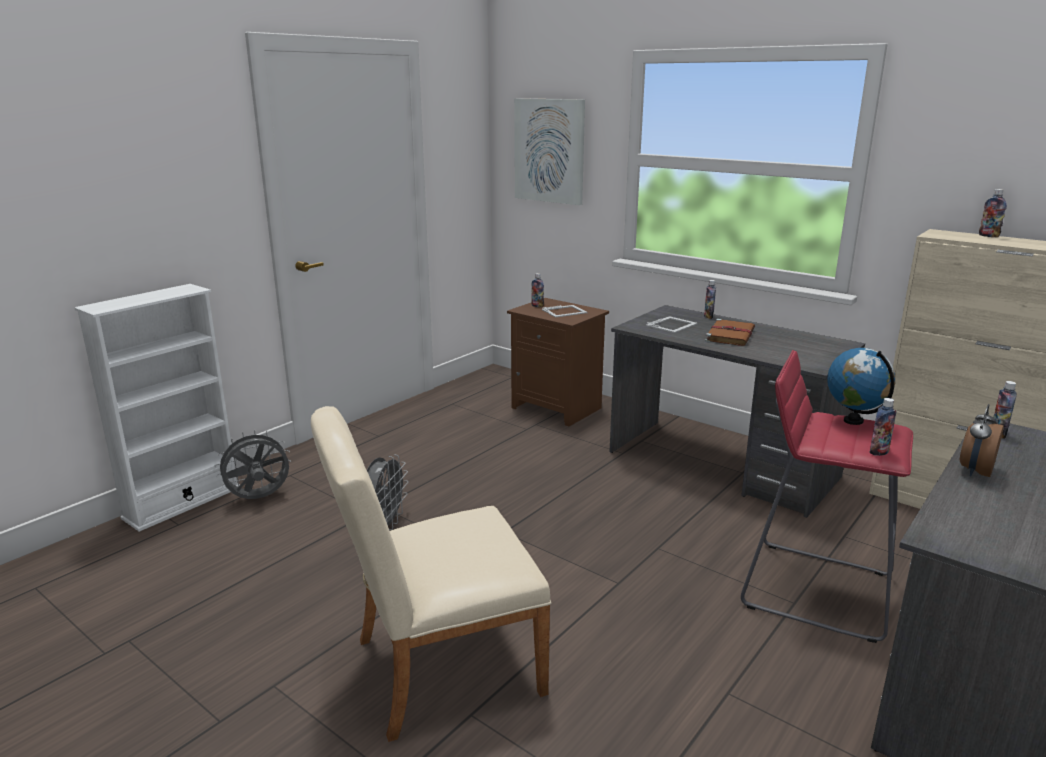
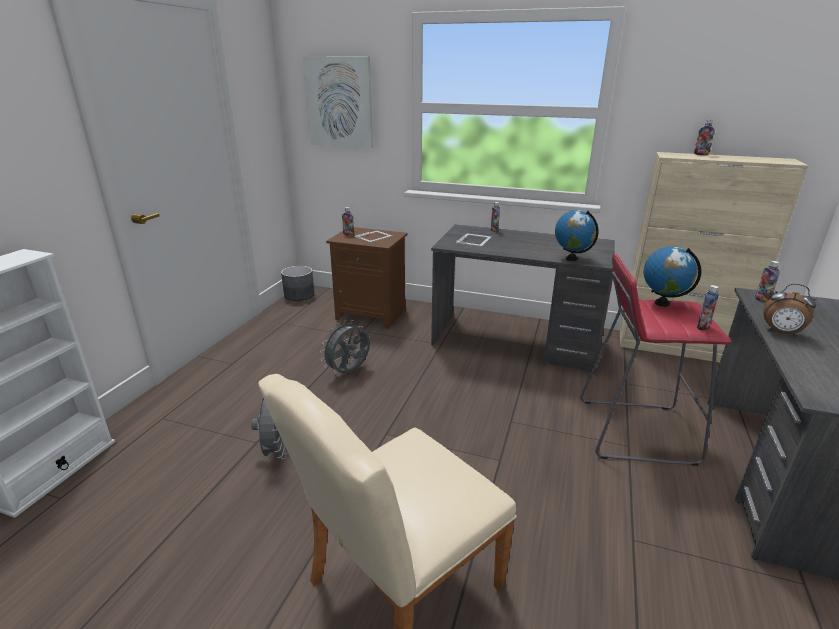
camera: 20 degrees left, 5 degrees up
(259, 498) = (140, 449): grey fan -> grey fan (349, 372)
(484, 375) = (299, 295): none -> grey planter
(730, 335) = (522, 244): brown book -> none
(778, 358) = (571, 258): none -> globe
(974, 471) = (781, 333): alarm clock -> alarm clock turned 75 degrees counterclockwise

